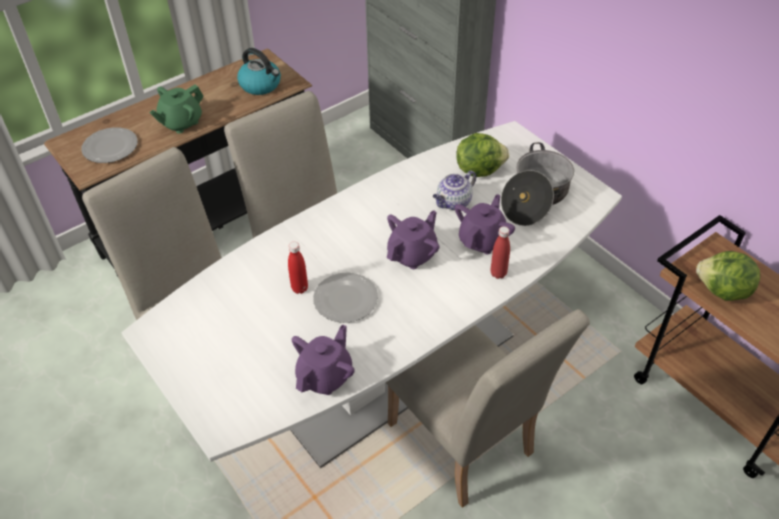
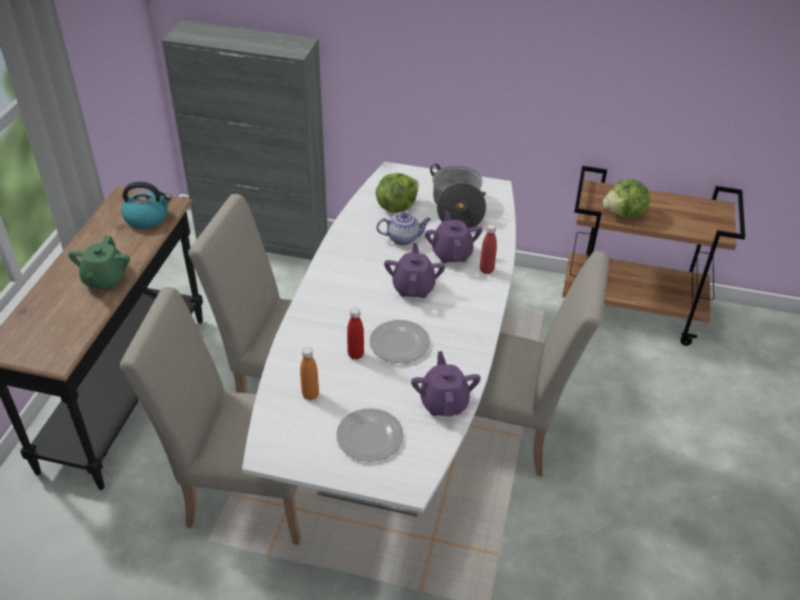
camera: 40 degrees left, 5 degrees down
(109, 148) = (55, 331): plate -> plate (369, 437)
(229, 302) = (310, 395): none -> orange bottle
(453, 203) = (403, 238): teapot -> teapot turned 105 degrees counterclockwise

